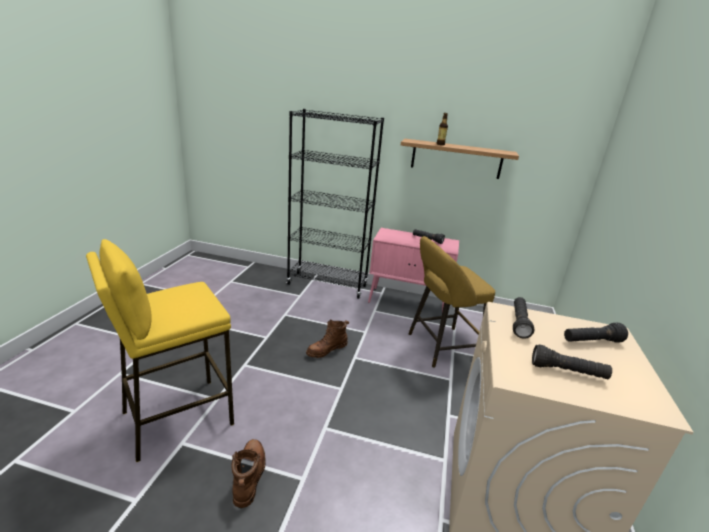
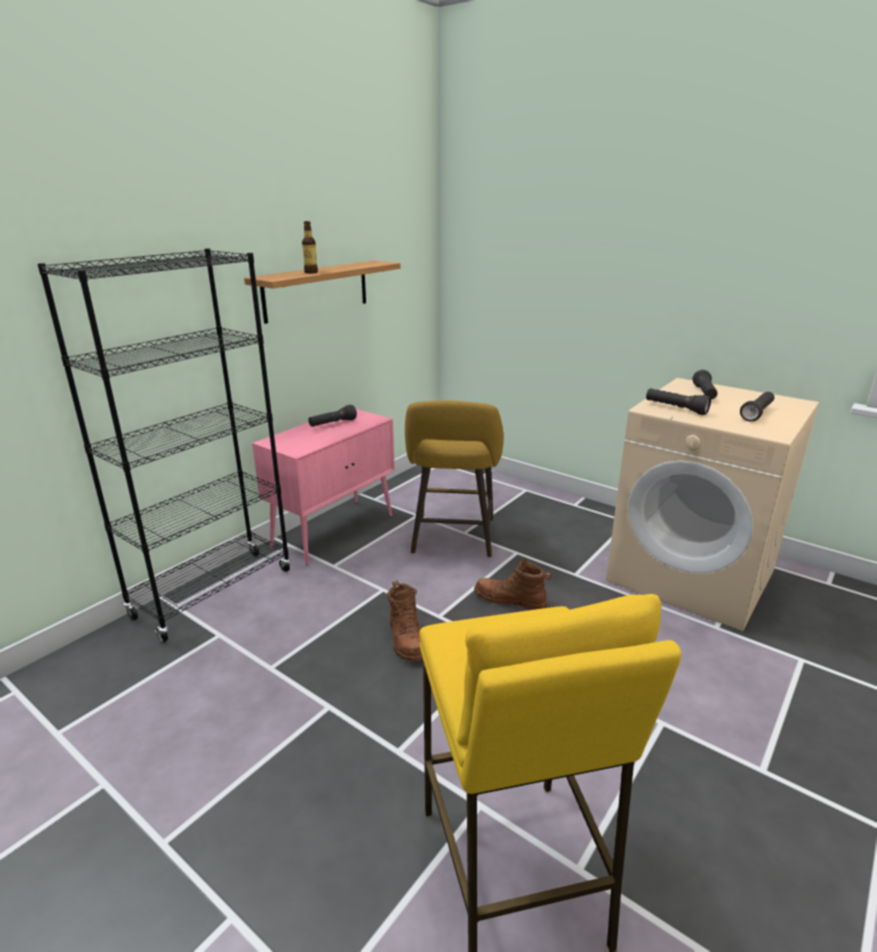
camera: 65 degrees left, 0 degrees up
(249, 476) = (655, 780): brown boot -> brown boot (510, 600)

